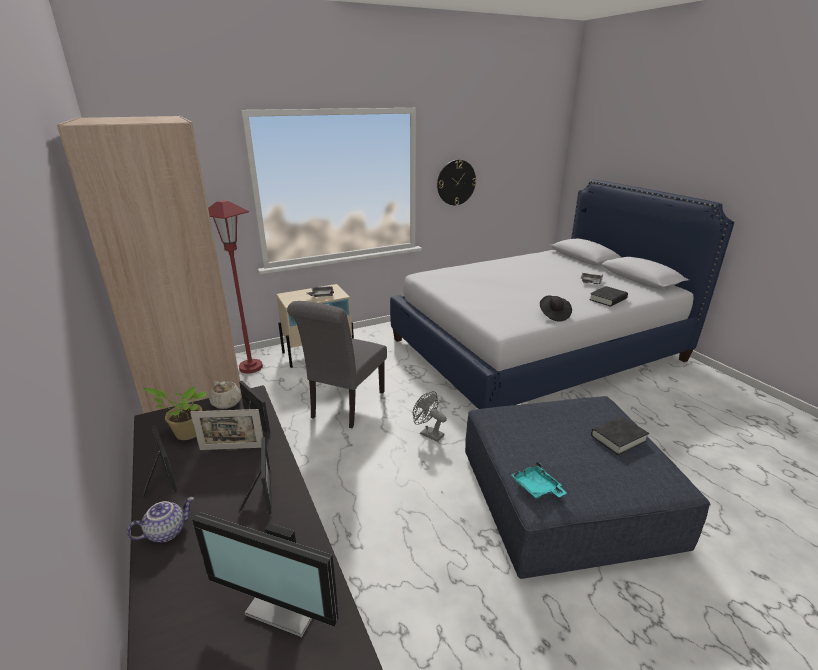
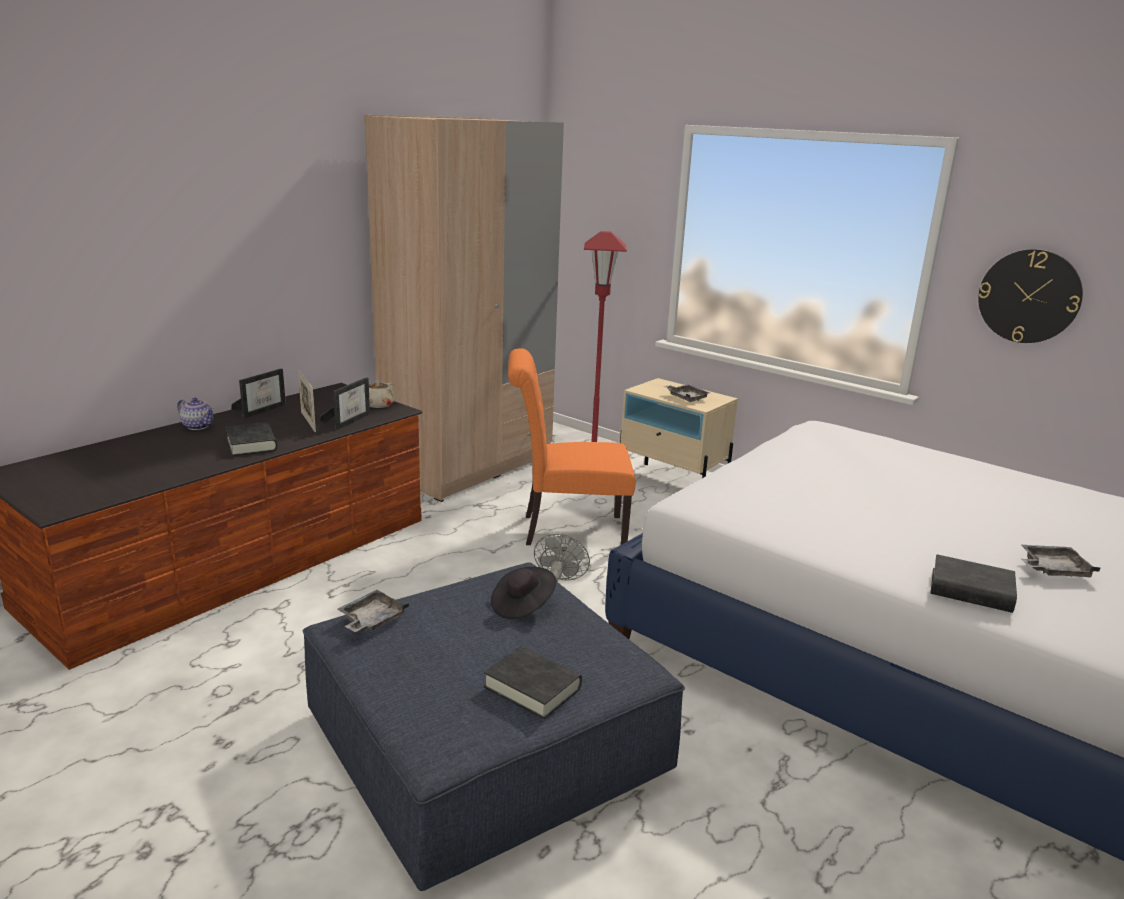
camera: 65 degrees right, 5 degrees down
(186, 433) = (323, 403): potted plant -> none
(262, 492) = (251, 444): picture frame -> black book
(289, 600) = (129, 477): monitor -> none
(345, 407) = (566, 530): grey chair -> orange chair
(536, 488) = (371, 620): turquoise tray -> grey tray
(554, 315) = (797, 537): black hat -> black hat (522, 606)

